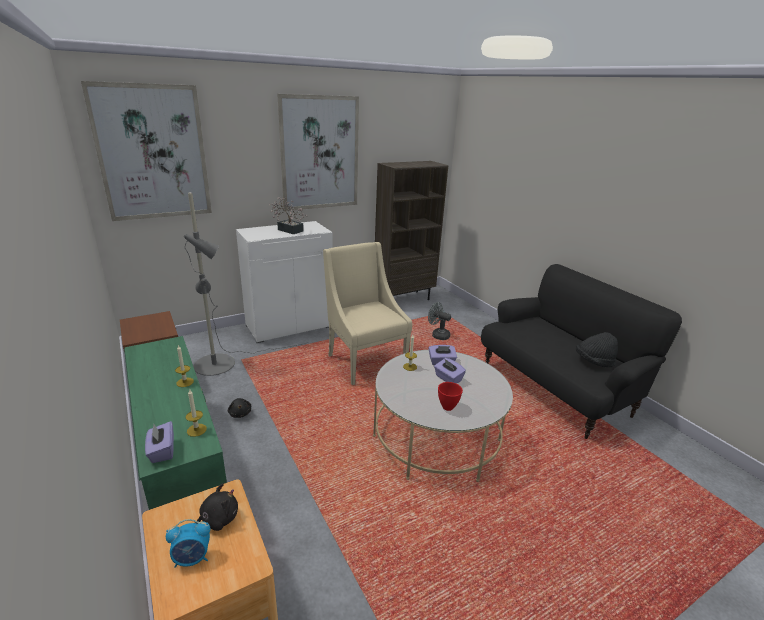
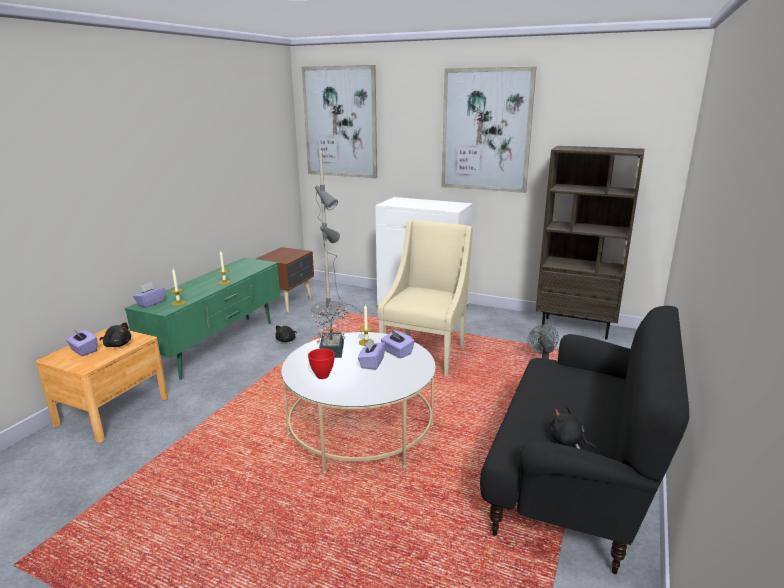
camera: 55 degrees right, 5 degrees down
(192, 558) = (83, 350): alarm clock -> purple tissue box
(288, 230) = (428, 204): potted plant -> potted plant (333, 348)
(593, 362) = (568, 442): black hat -> black plush toy

